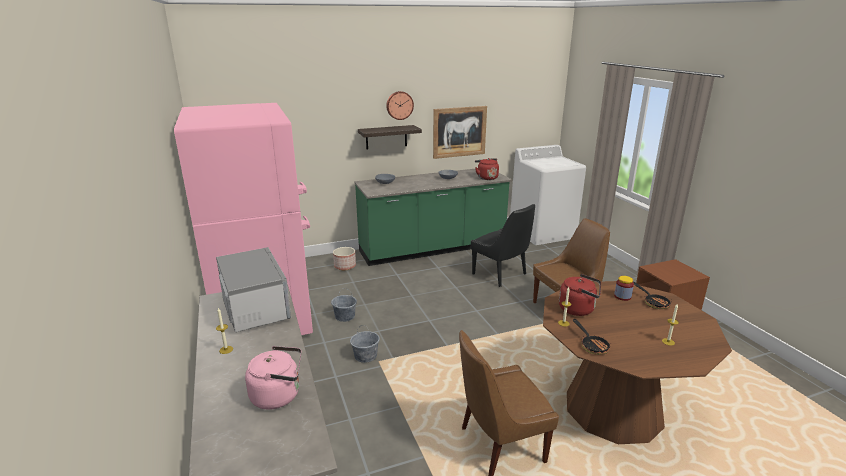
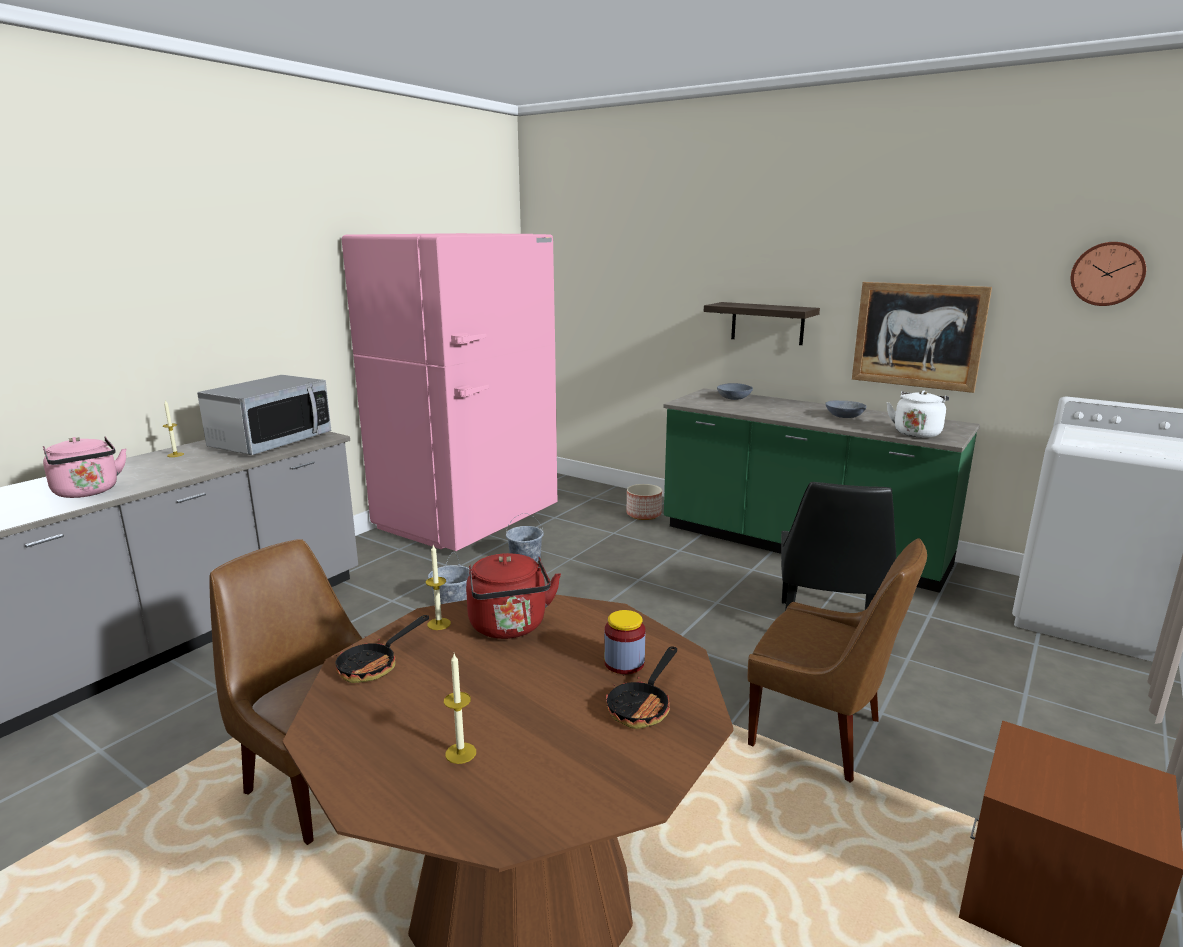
camera: 55 degrees right, 5 degrees down
(399, 105) = (797, 268): wall clock -> wall clock (1107, 273)
(486, 177) = (917, 433): red kettle -> white kettle

